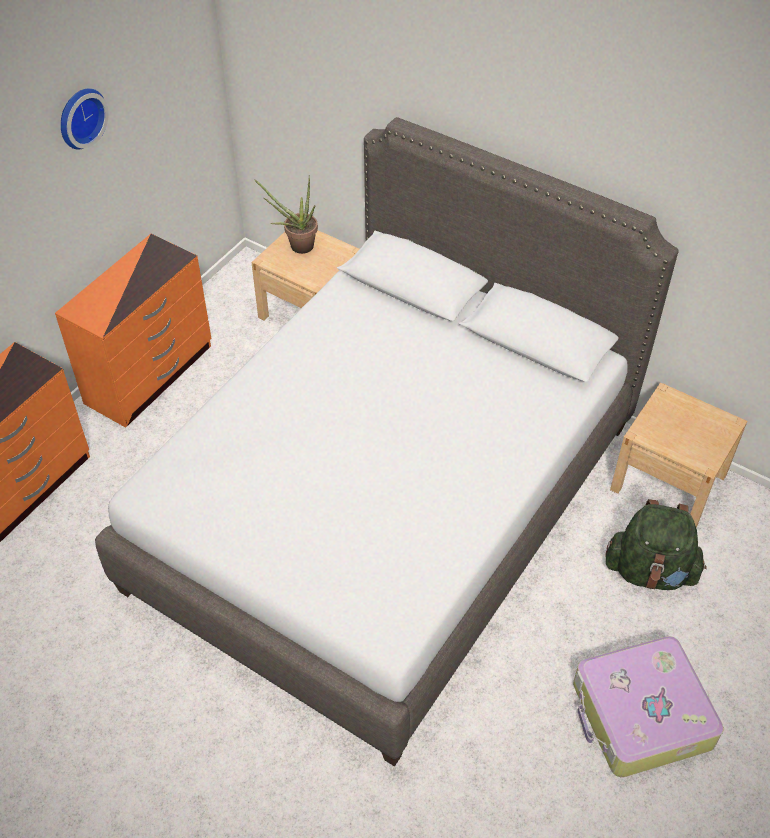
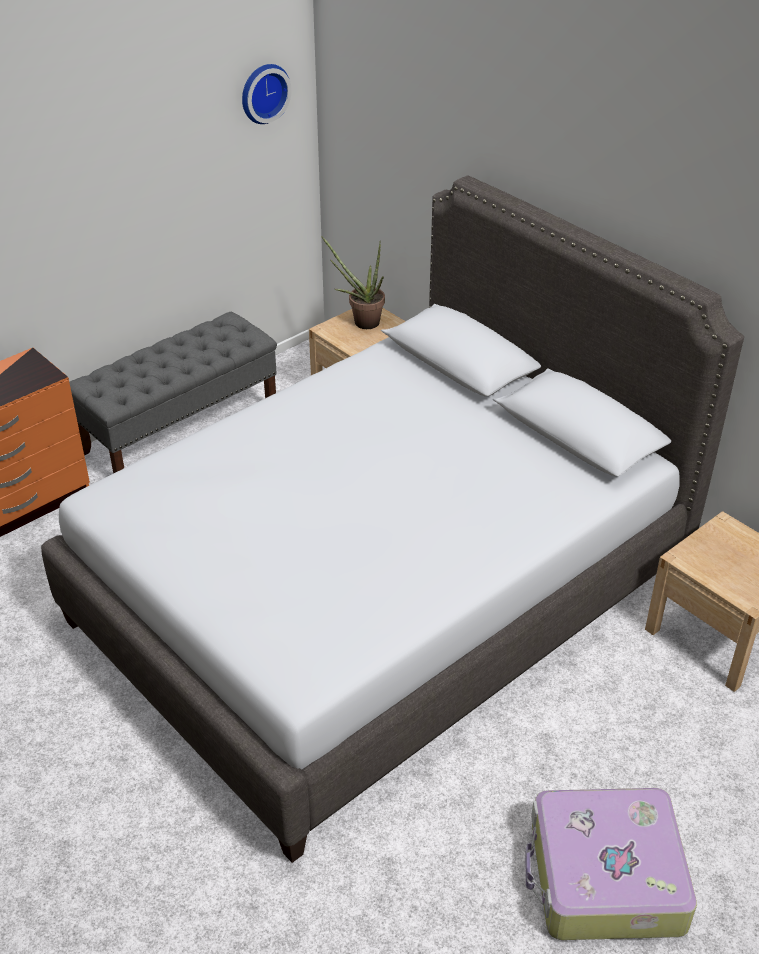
camera: 15 degrees right, 10 degrees down
(79, 117) = (141, 128): wall clock -> wall clock (263, 92)
(151, 375) = (182, 429): orange dresser -> grey bench
(650, 571) = (666, 723): green backpack -> none

